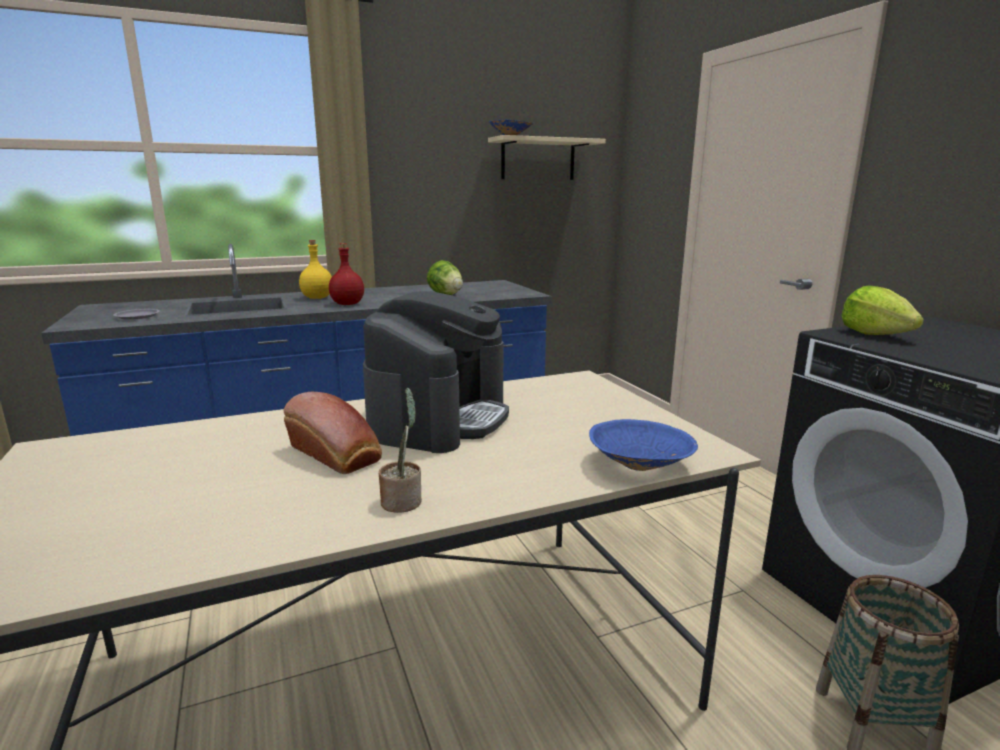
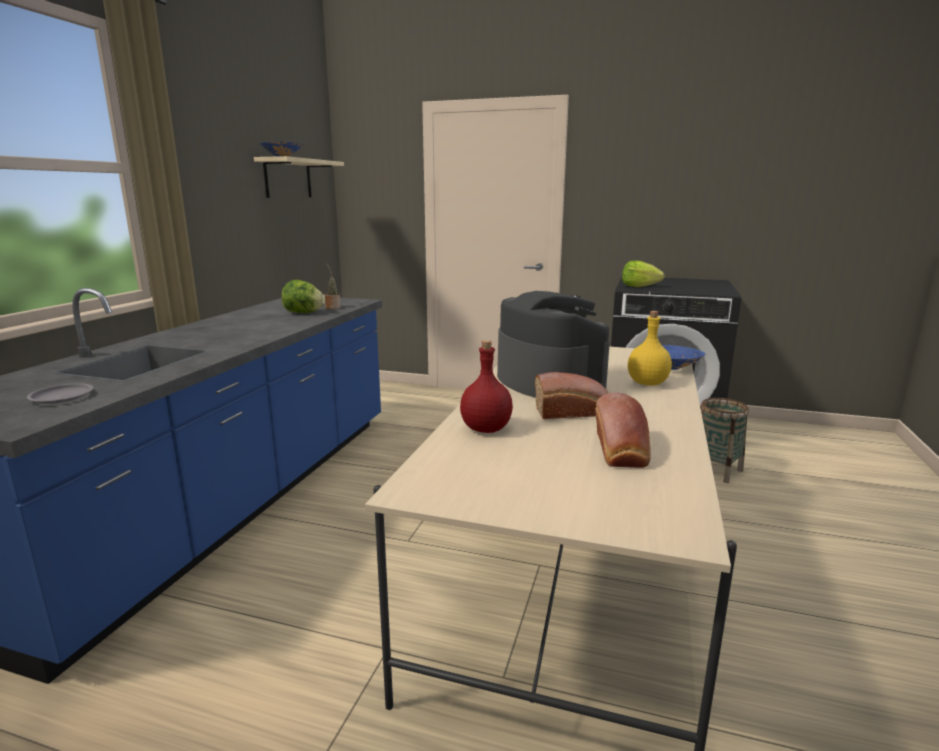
camera: 50 degrees left, 0 degrees up
(214, 510) = (621, 451): none -> bread
(317, 298) = (193, 337): yellow bottle -> yellow bottle (646, 383)
(347, 304) = (253, 335): red bottle -> red bottle (485, 429)
(403, 501) = (660, 411): potted plant -> potted plant (332, 307)

